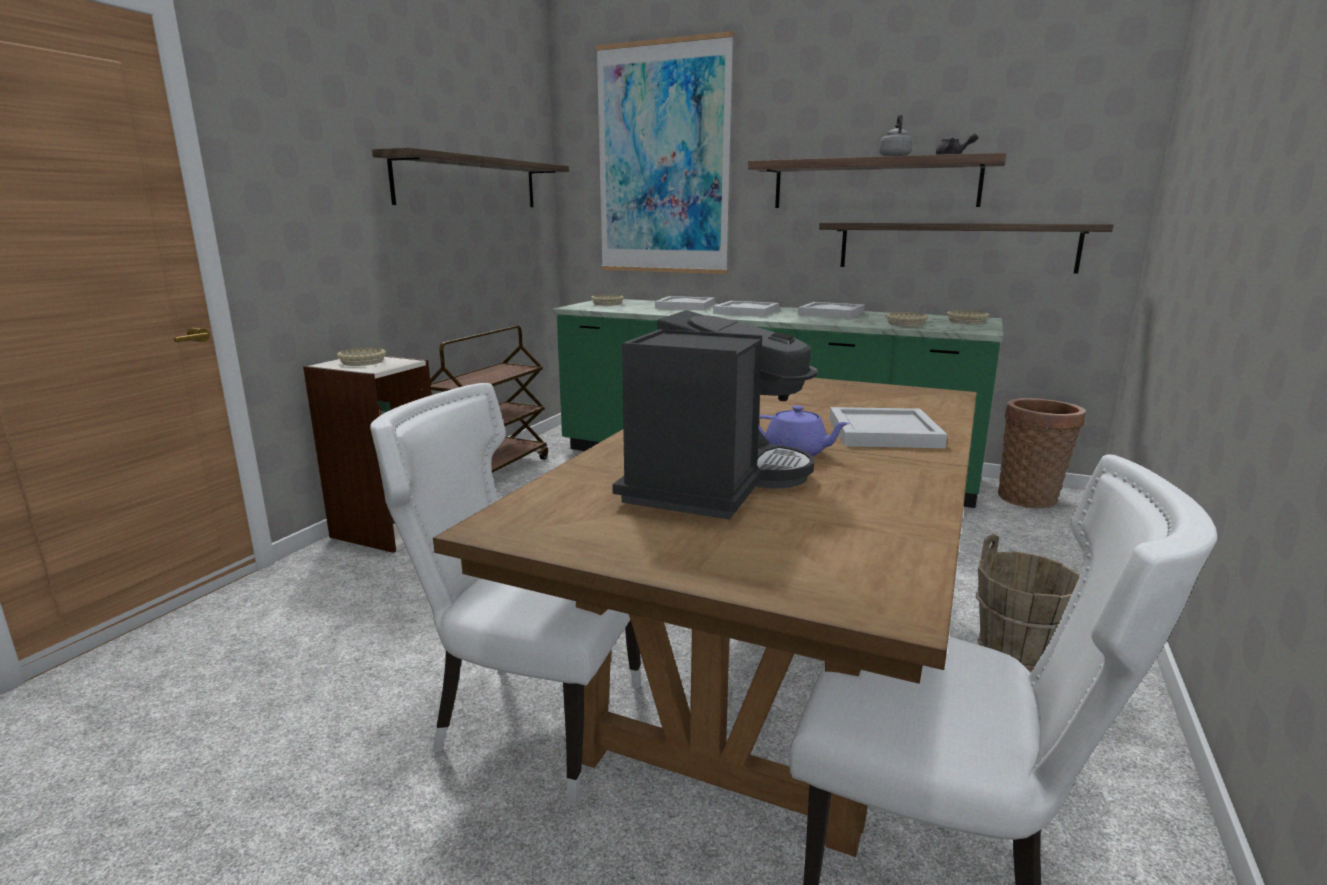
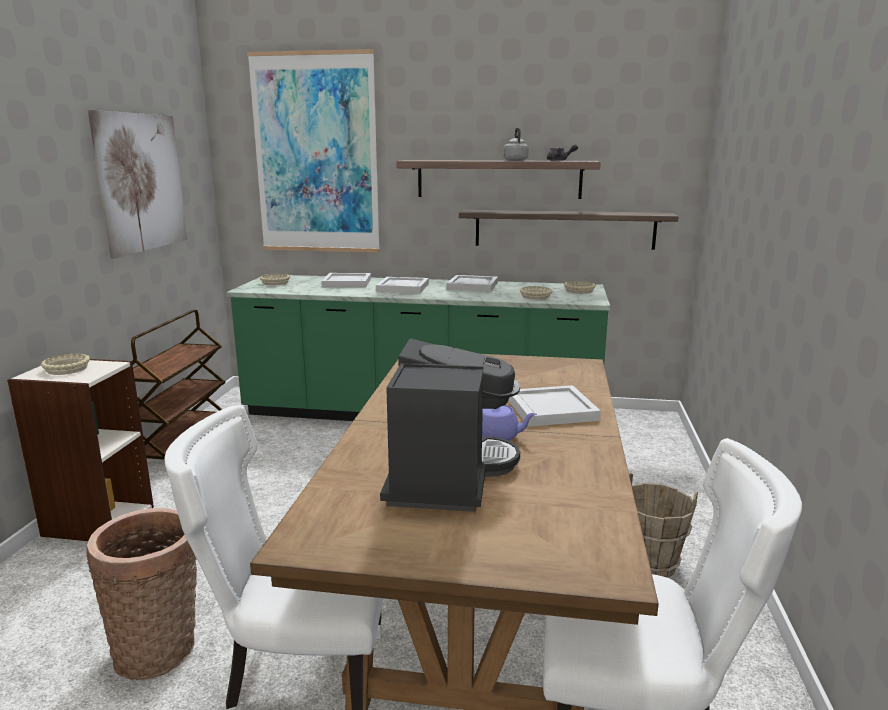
camera: 15 degrees left, 0 degrees up
(469, 183) = (141, 182): shelf -> picture
(1030, 497) = (633, 422): basket -> basket (160, 649)

